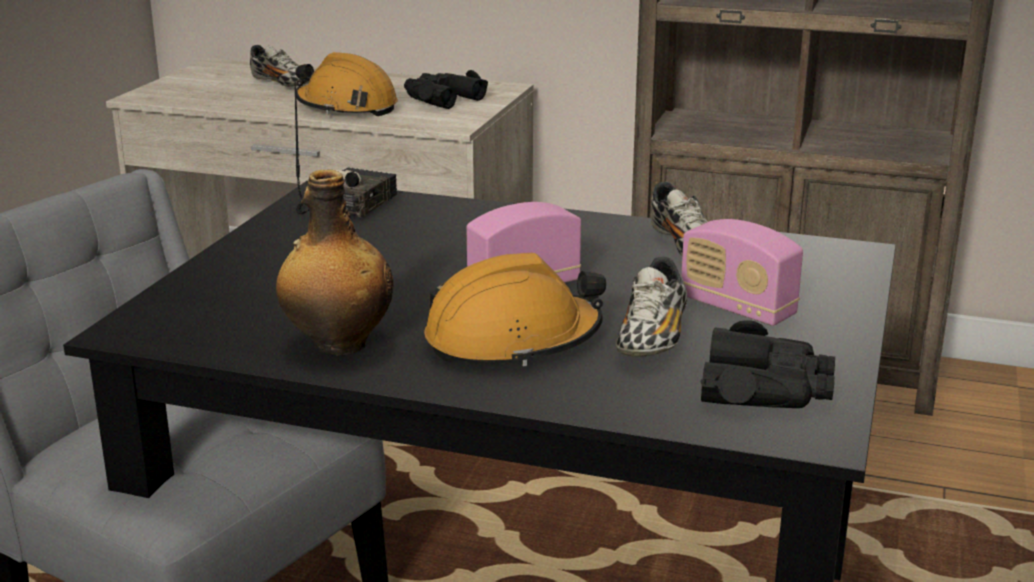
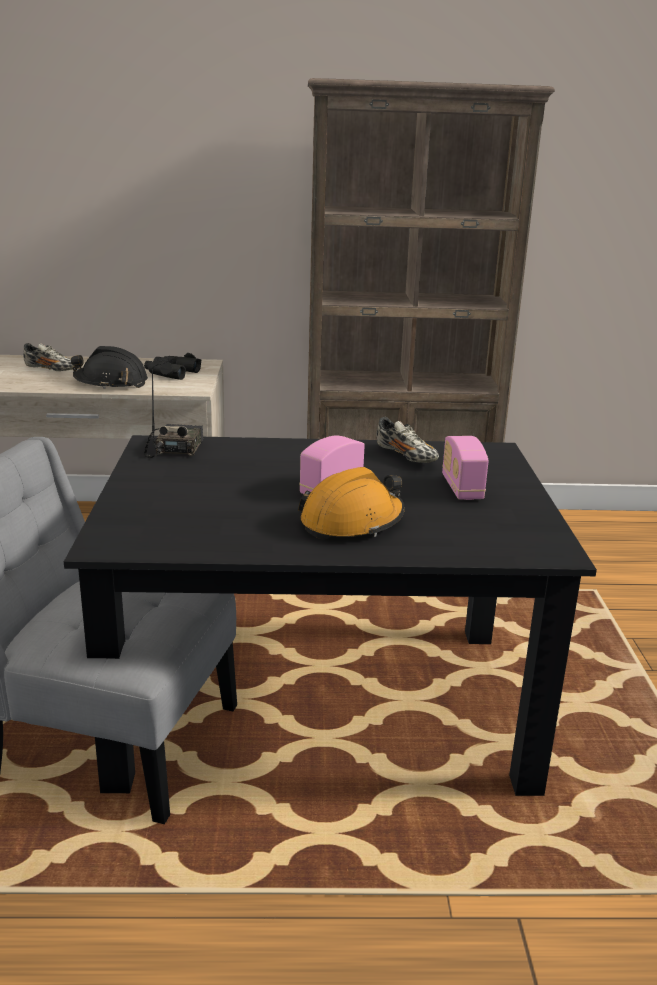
camera: 20 degrees left, 0 degrees up
(338, 344) = (249, 538): bottle -> none
(346, 107) = (111, 383): orange hard hat -> black hard hat
(652, 339) = (430, 511): shoe -> none
(737, 308) = (462, 488): radio -> radio turned 60 degrees clockwise
(766, 388) = (513, 531): black binoculars -> none

